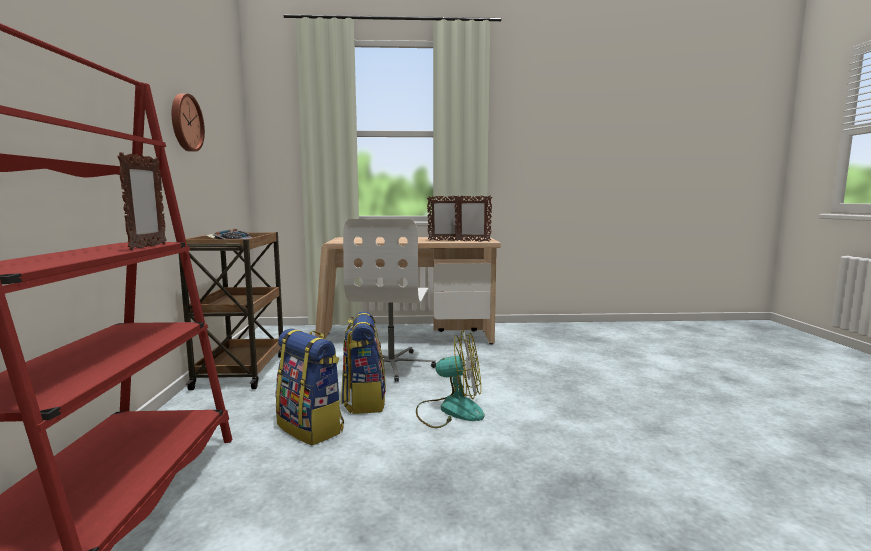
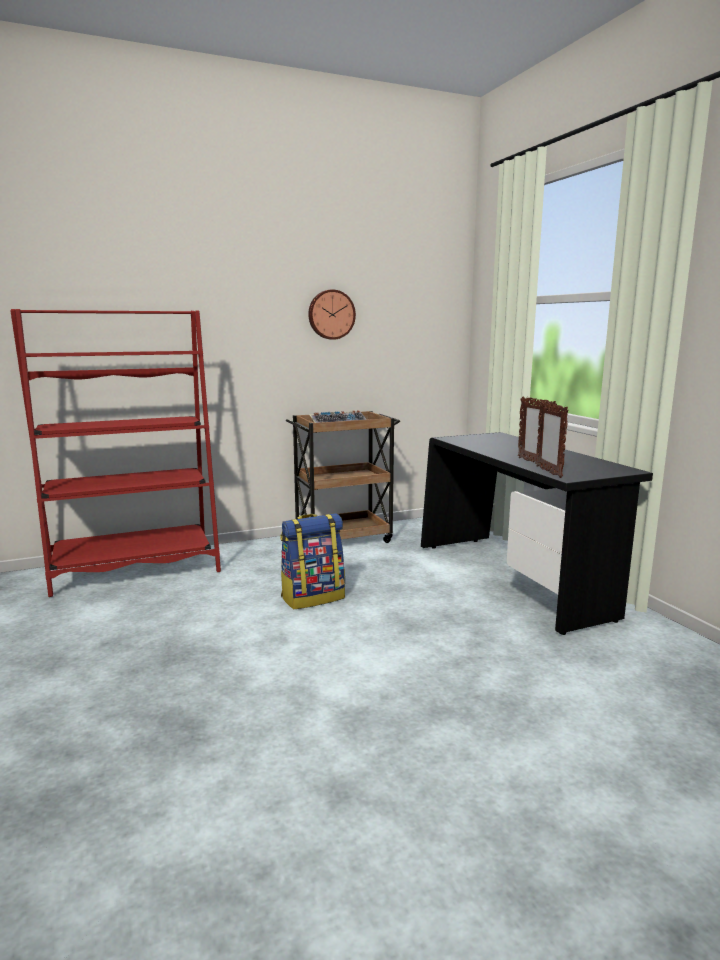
camera: 70 degrees right, 5 degrees up
(148, 247) = (158, 423): picture frame -> none
(311, 428) = (250, 591): backpack -> none
(392, 365) = (412, 590): white office chair -> none
(407, 338) = (513, 580): beige desk -> black desk
(450, 410) = (316, 640): fan -> none

